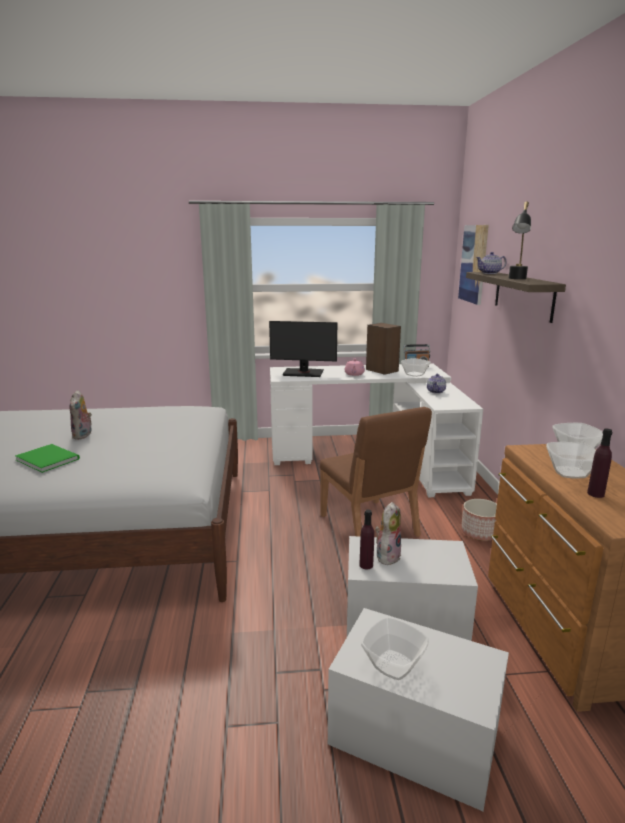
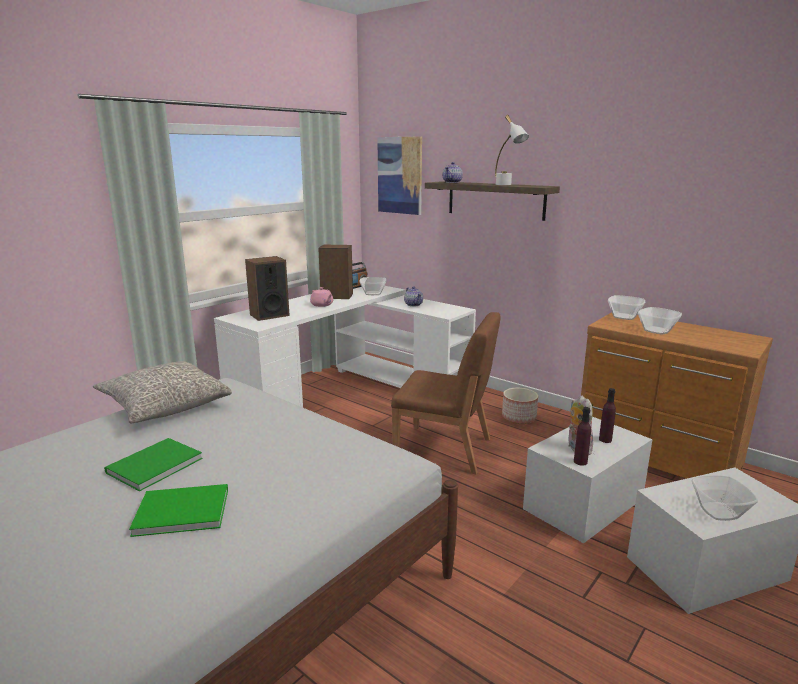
camera: 45 degrees left, 0 degrees up
(83, 436) = (151, 466): plush toy -> green book
(152, 410) = (164, 405): none -> grey pillow
(303, 373) = (269, 315): monitor -> speaker
(516, 279) = (507, 185): black table lamp -> white table lamp
(595, 494) = (695, 338): purple bottle -> purple bottle (605, 439)

